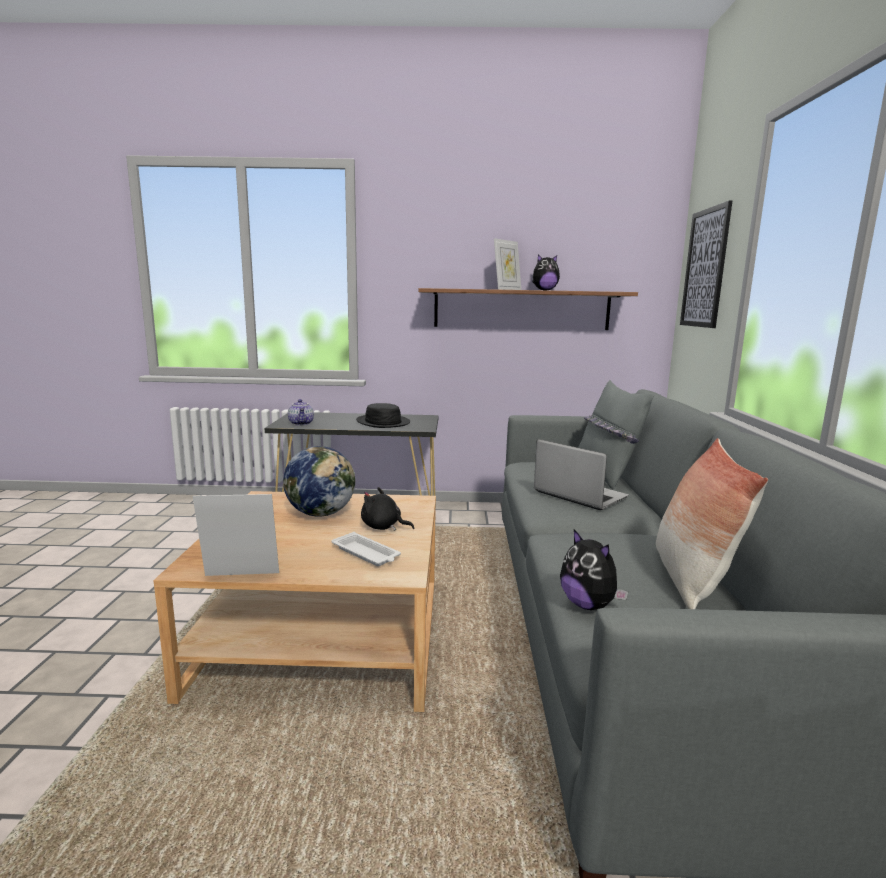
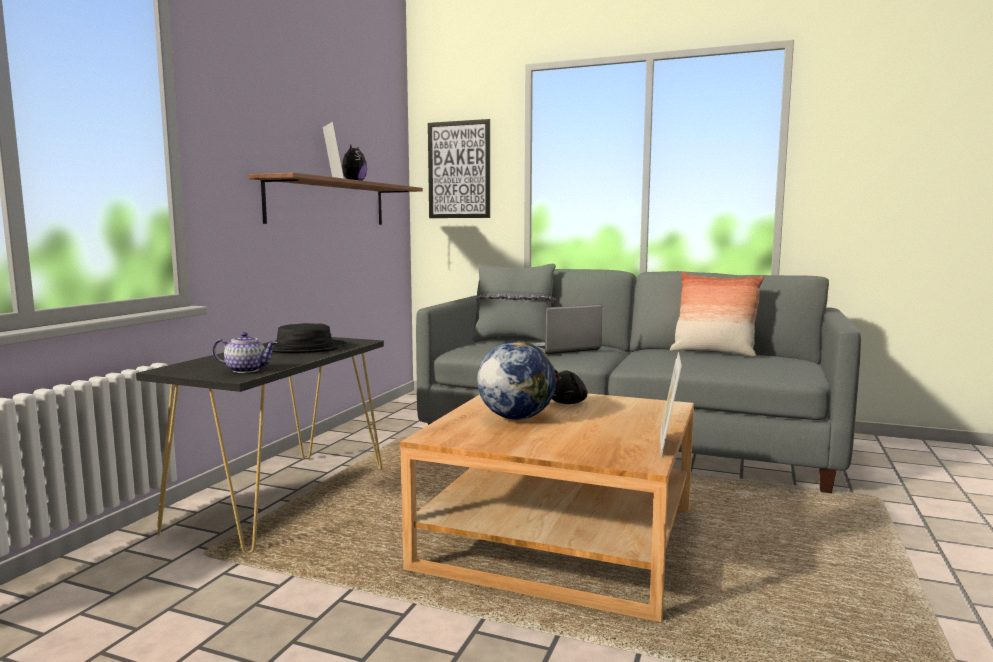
camera: 70 degrees left, 5 degrees down
(366, 554) = (628, 410): white tray -> none
(588, 605) = (742, 370): plush toy -> none

